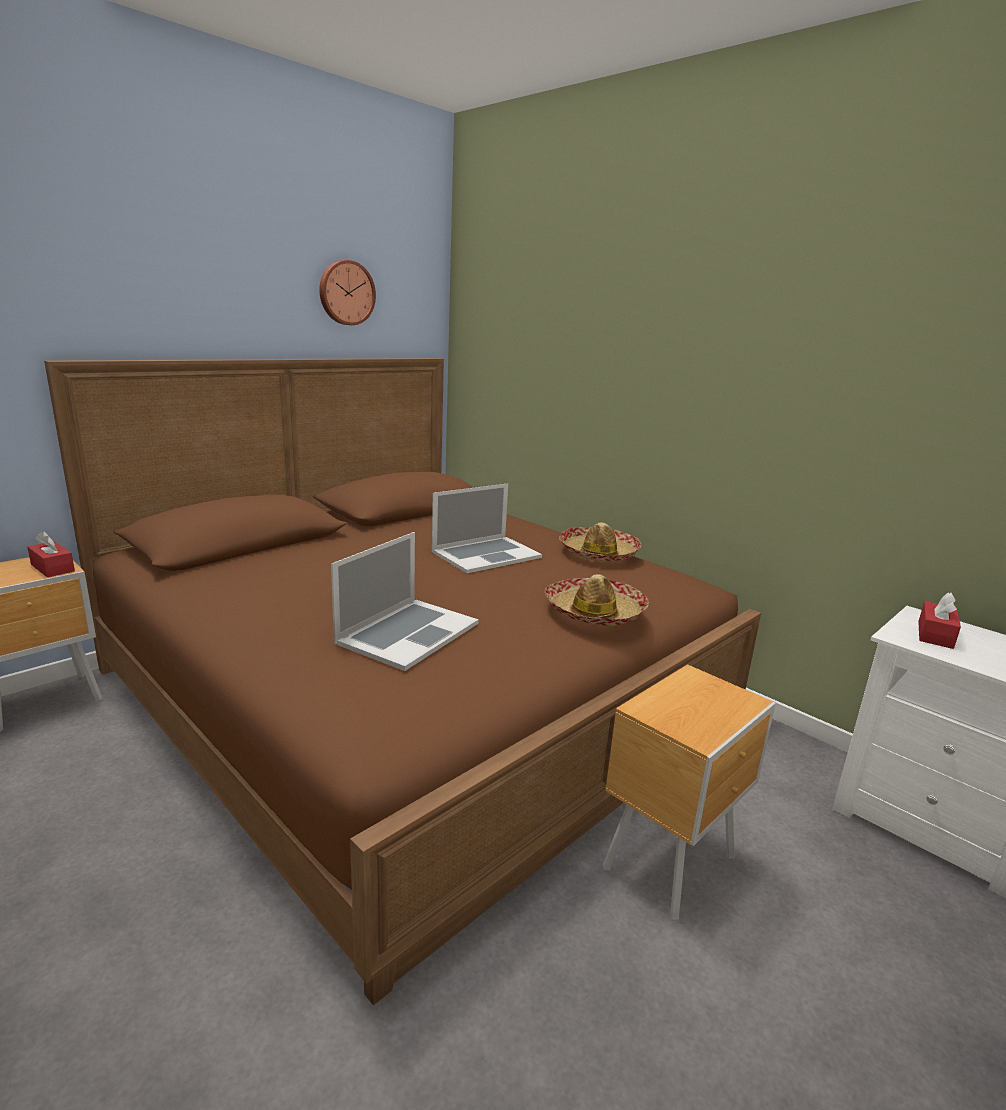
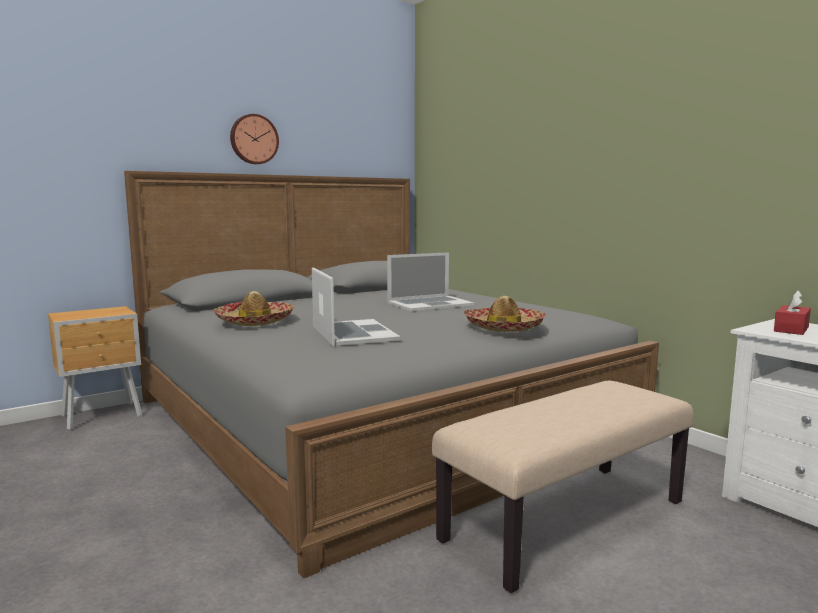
camera: 10 degrees right, 10 degrees down
(52, 568) = (116, 312): red tissue box -> none
(346, 293) = (334, 129): wall clock -> wall clock (253, 139)
(407, 633) = (353, 333): laptop -> laptop turned 60 degrees counterclockwise
(414, 692) = (374, 418): brown bed -> grey bed
(598, 553) = (522, 304): hat -> hat (255, 321)
(672, 863) = (565, 519): brown nightstand -> beige bench

